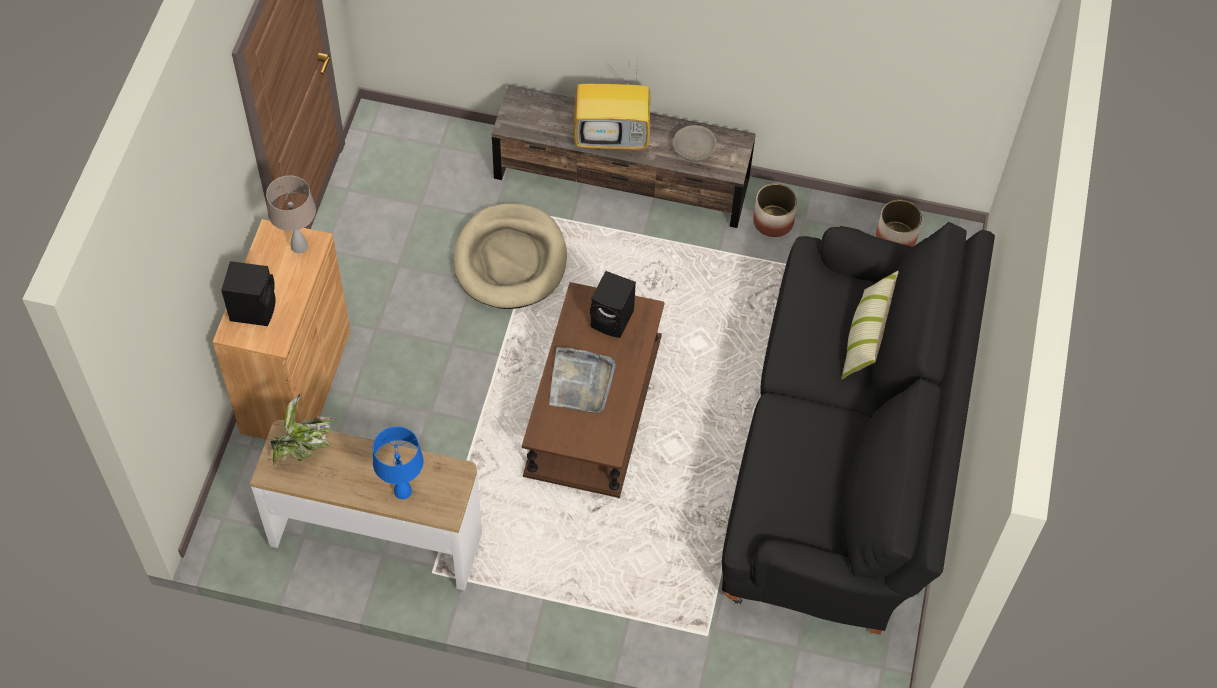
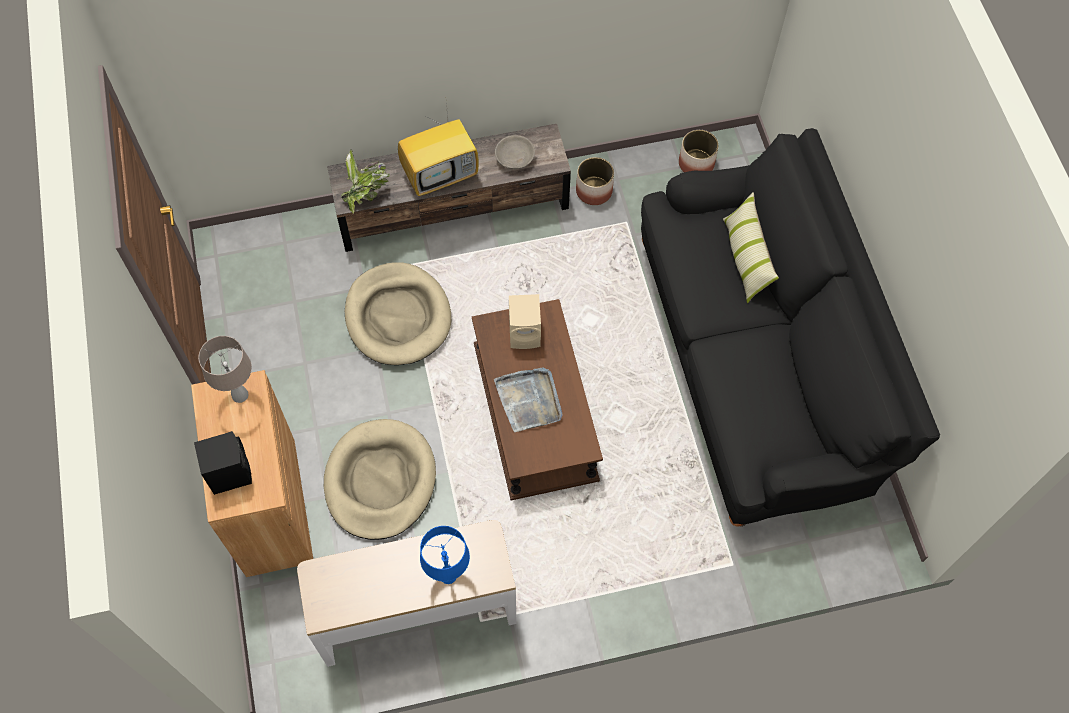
camera: 25 degrees left, 5 degrees up
(304, 448) = (338, 578): potted plant -> potted plant (367, 193)
(409, 403) = (380, 481): none -> beige dog bed
(613, 320) = (526, 333): black speaker -> beige speaker

